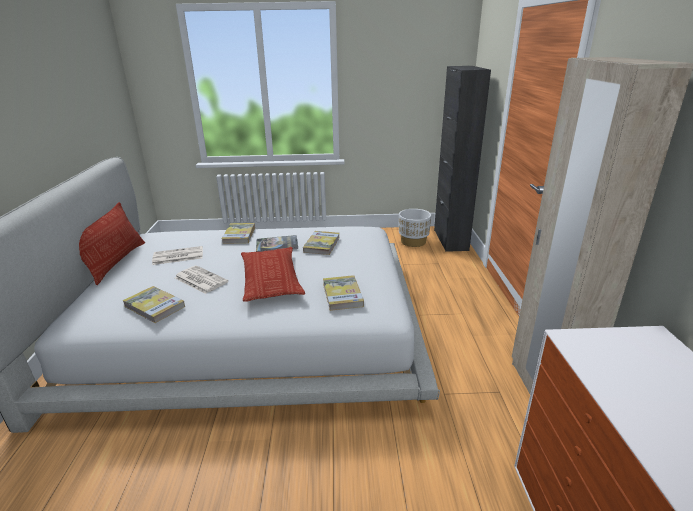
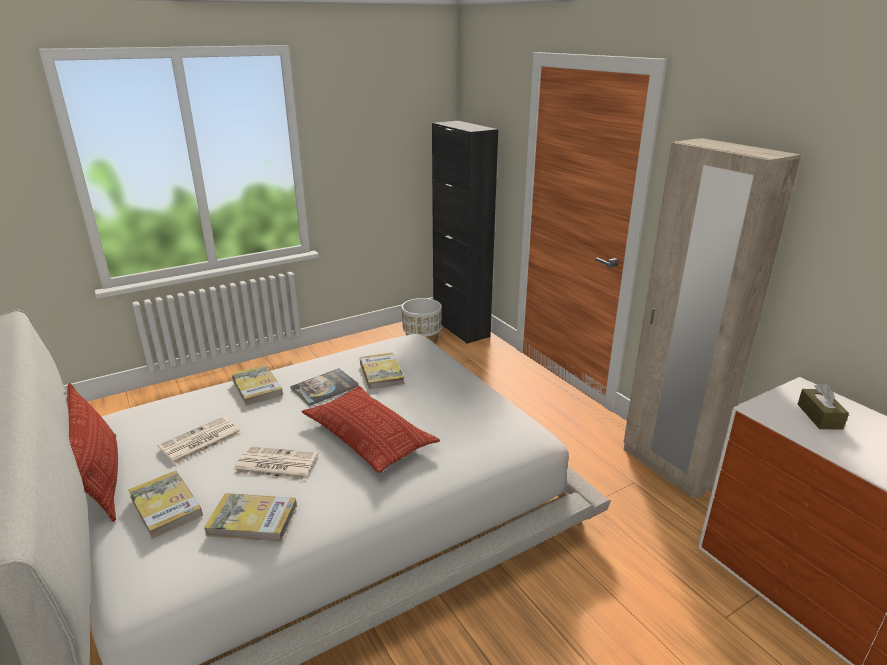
camera: 30 degrees left, 0 degrees up
(342, 295) = (470, 429): book -> book (165, 506)
(639, 365) = (819, 416): none -> brown tissue box

